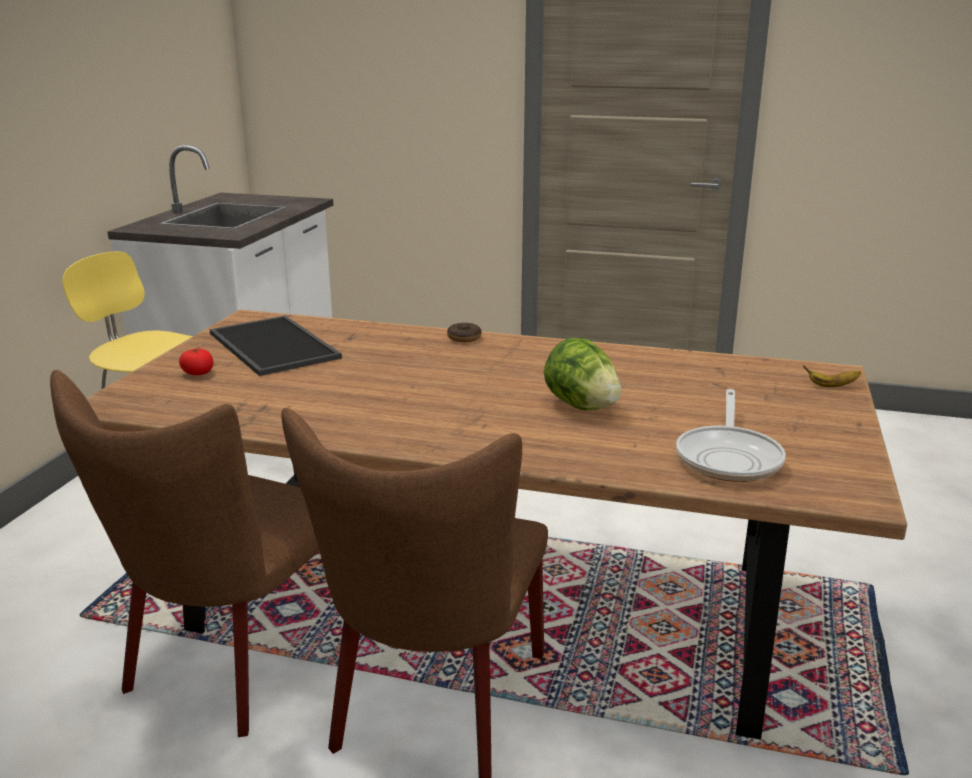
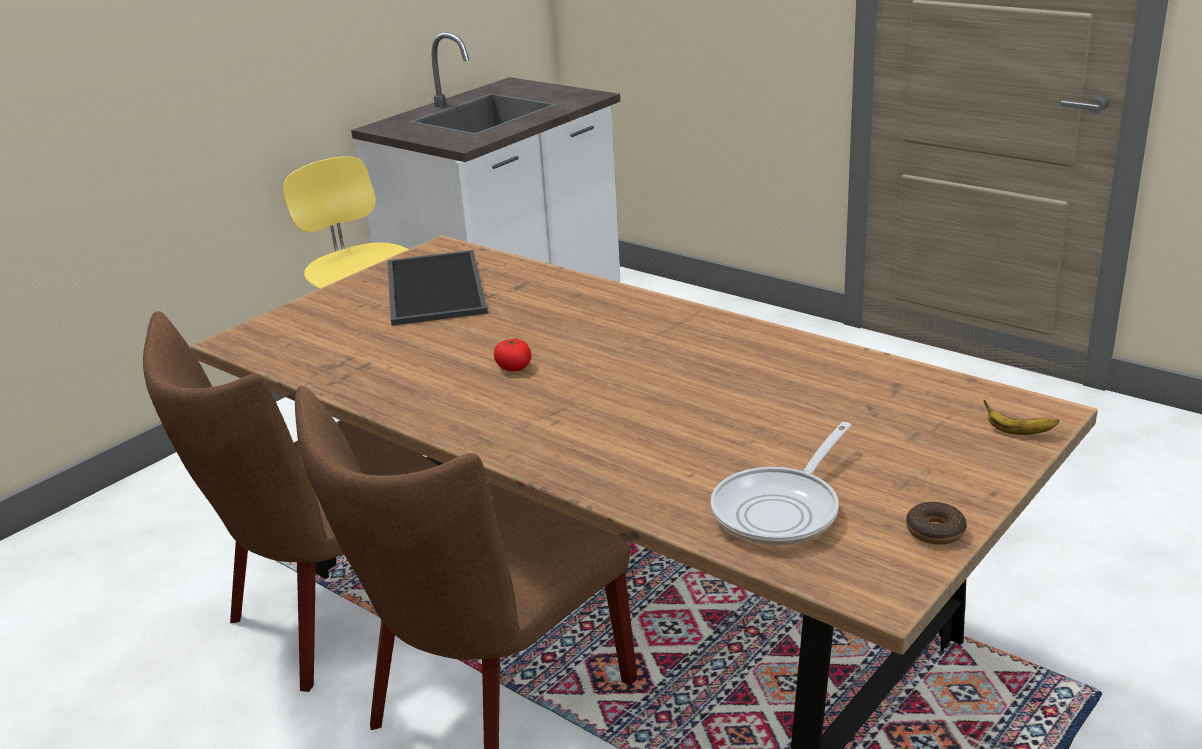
camera: 25 degrees right, 5 degrees up
(198, 373) = (339, 314): tomato -> tomato (514, 367)
(464, 338) = (637, 301): donut -> donut (935, 531)
(581, 406) = (681, 413): lettuce -> none

